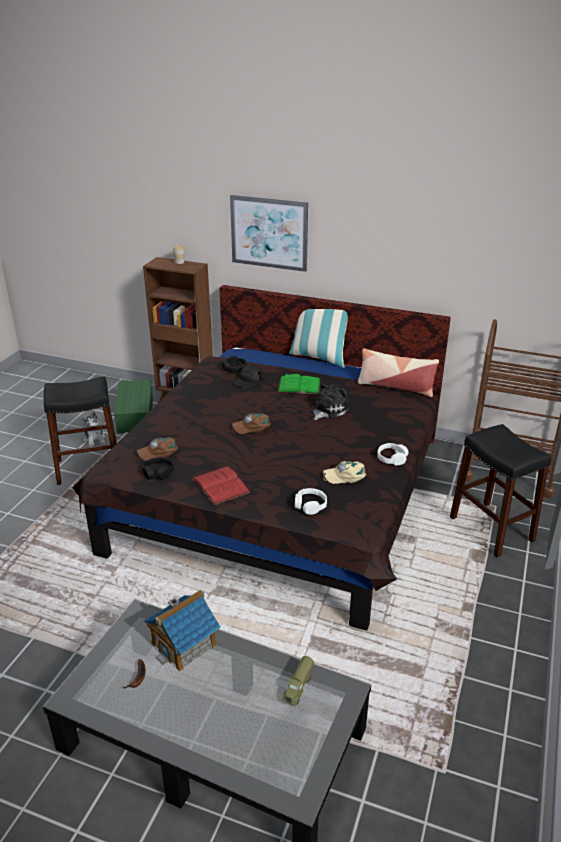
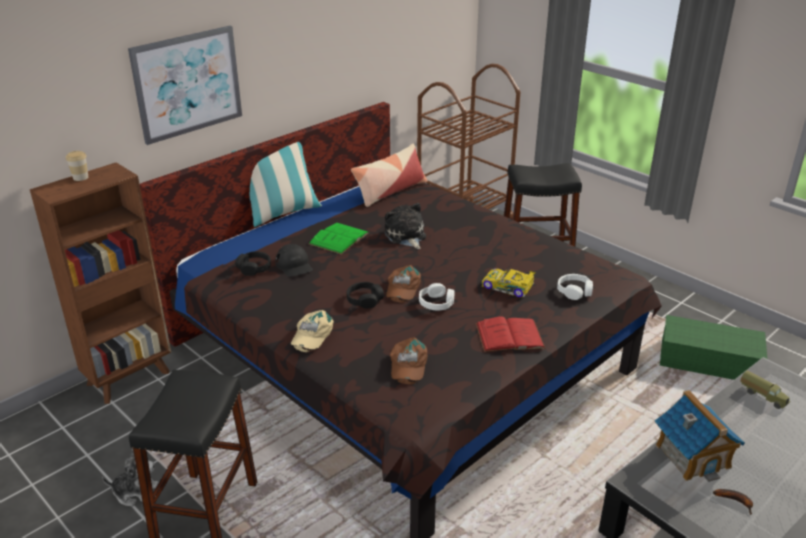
camera: 65 degrees left, 0 degrees up
(136, 415) = (115, 434): green storage box -> green storage box (710, 361)
(158, 473) = (456, 374): black headphones -> black headphones (364, 300)
(290, 471) = (508, 287): none -> toy car
(345, 475) = (534, 260): beige cap -> beige cap (312, 334)
(392, 458) = (520, 229): white headphones -> white headphones (436, 303)

